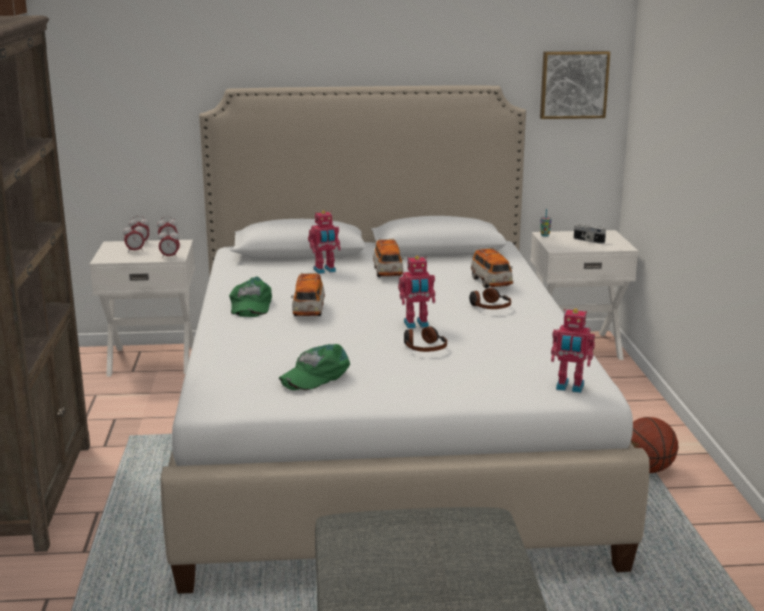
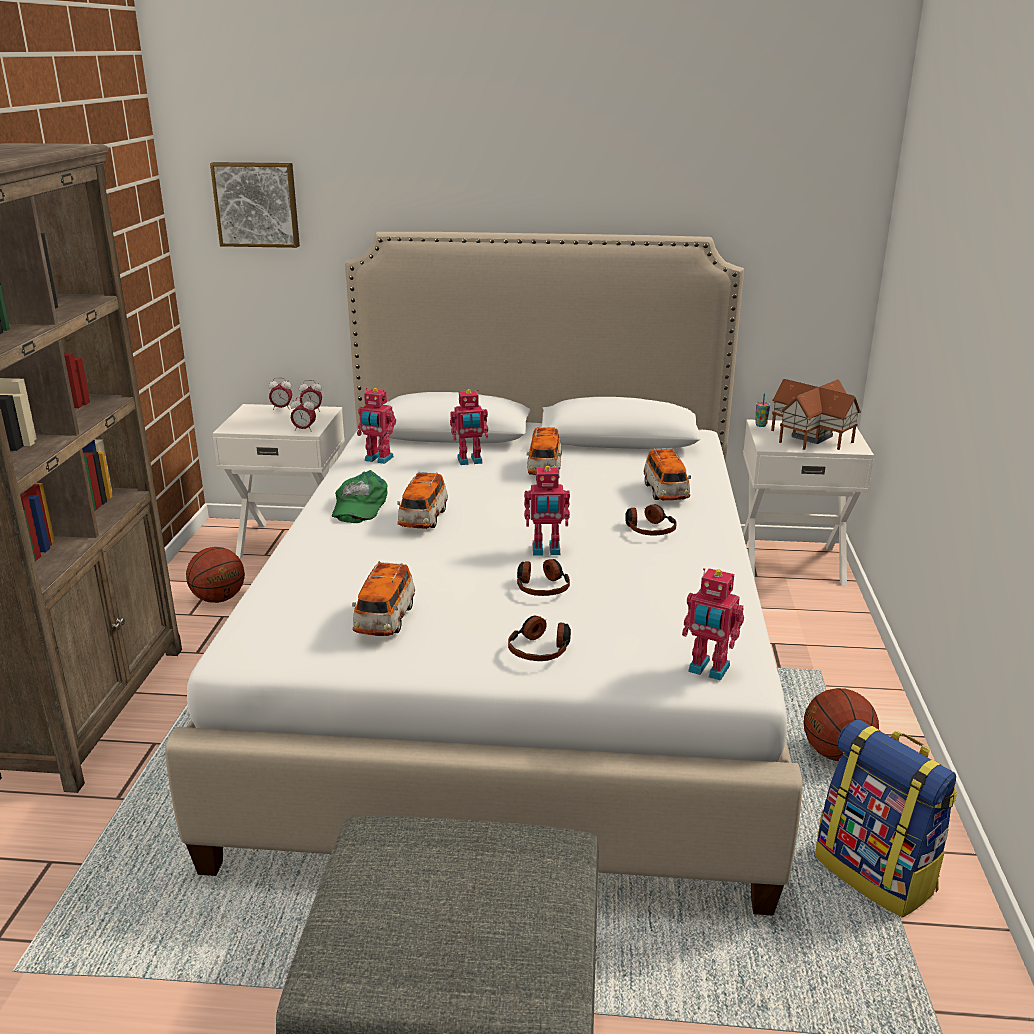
camera: 10 degrees right, 5 degrees up
(105, 406) = (218, 599): none -> basketball
(135, 251) = (270, 419): alarm clock -> none
(247, 273) = (378, 459): none -> toy robot
(315, 375) = (385, 620): green cap -> toy car
(442, 384) = (541, 649): none -> headphones
(573, 84) = (810, 237): picture -> picture (257, 204)
(588, 240) = (813, 436): camera -> toy house
(696, 539) = (876, 873): none -> backpack

